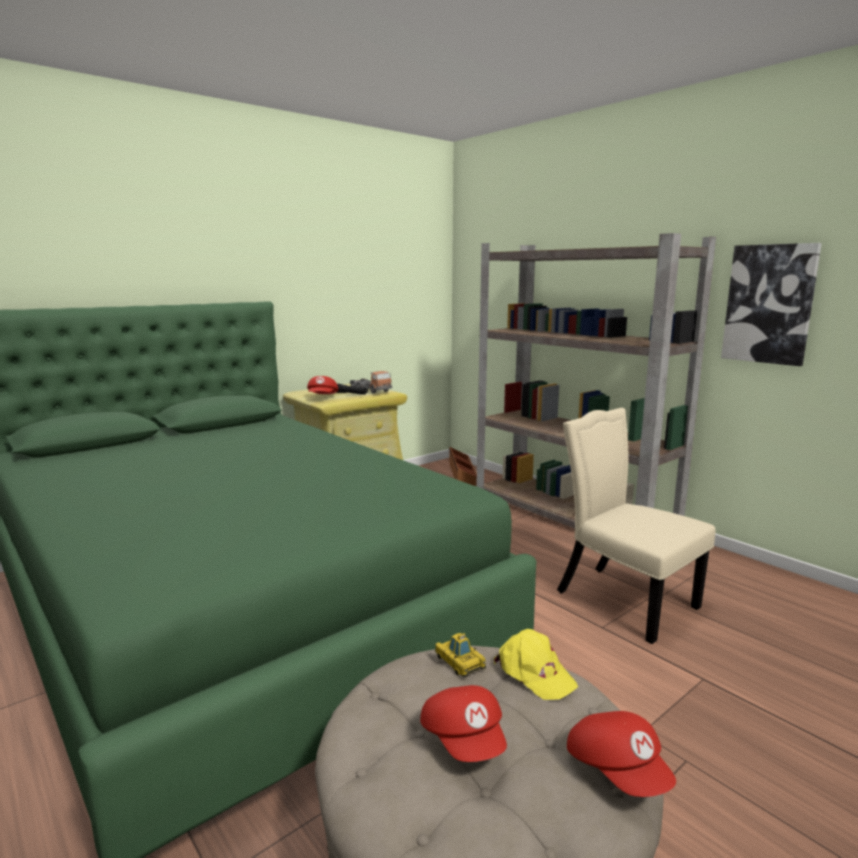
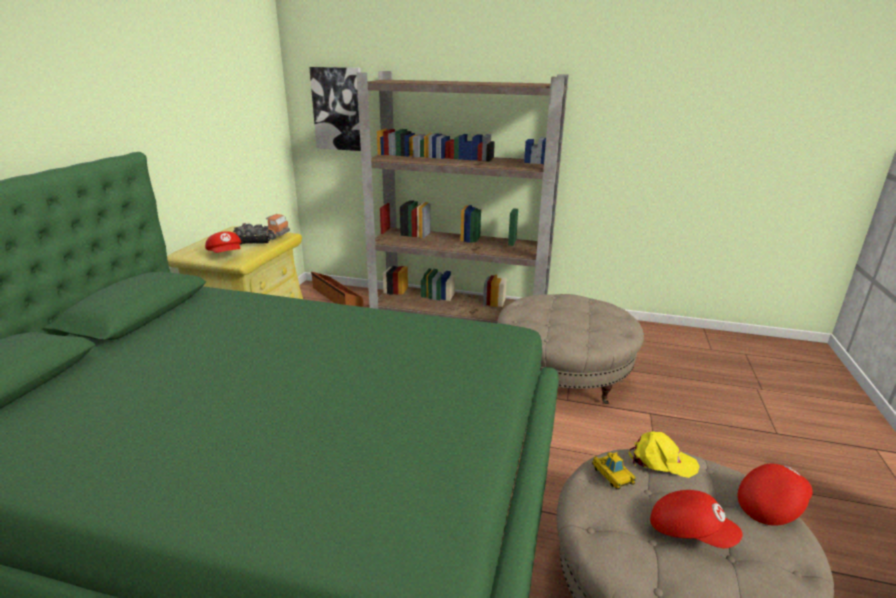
camera: 35 degrees left, 10 degrees up
(459, 661) = (612, 475): toy car -> toy car turned 135 degrees counterclockwise
(618, 770) = (771, 503): red cap -> red cap turned 60 degrees counterclockwise
(627, 602) = (563, 374): beige chair -> beige ottoman
(769, 304) = (608, 129): picture -> picture (338, 109)

